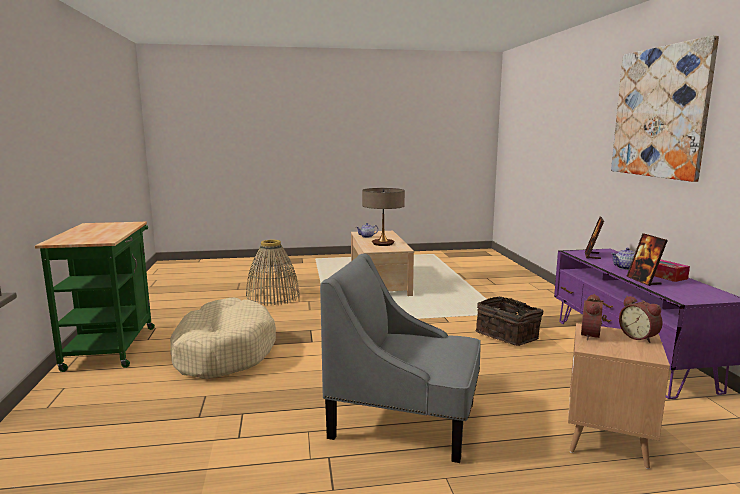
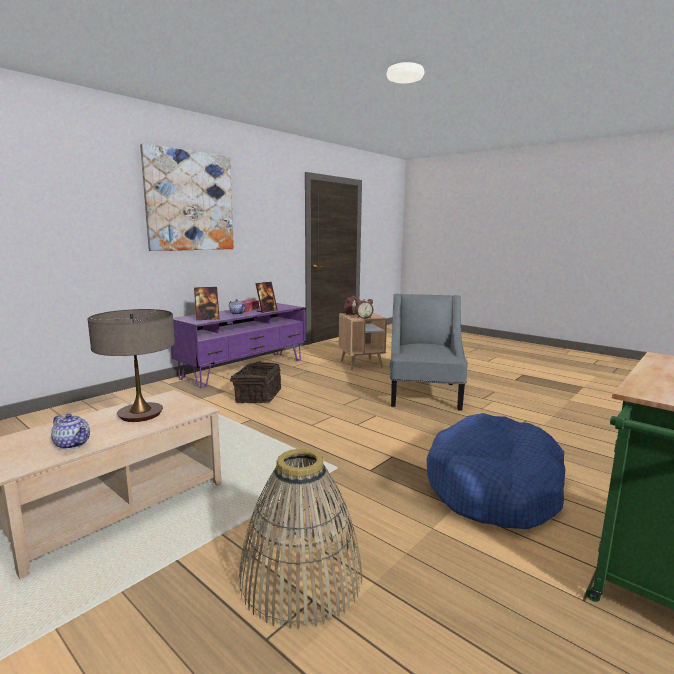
camera: 130 degrees left, 0 degrees up
(223, 352) = (494, 487): beige dog bed -> blue dog bed
(404, 420) = (424, 394): grey armchair -> grey armchair turned 150 degrees counterclockwise

